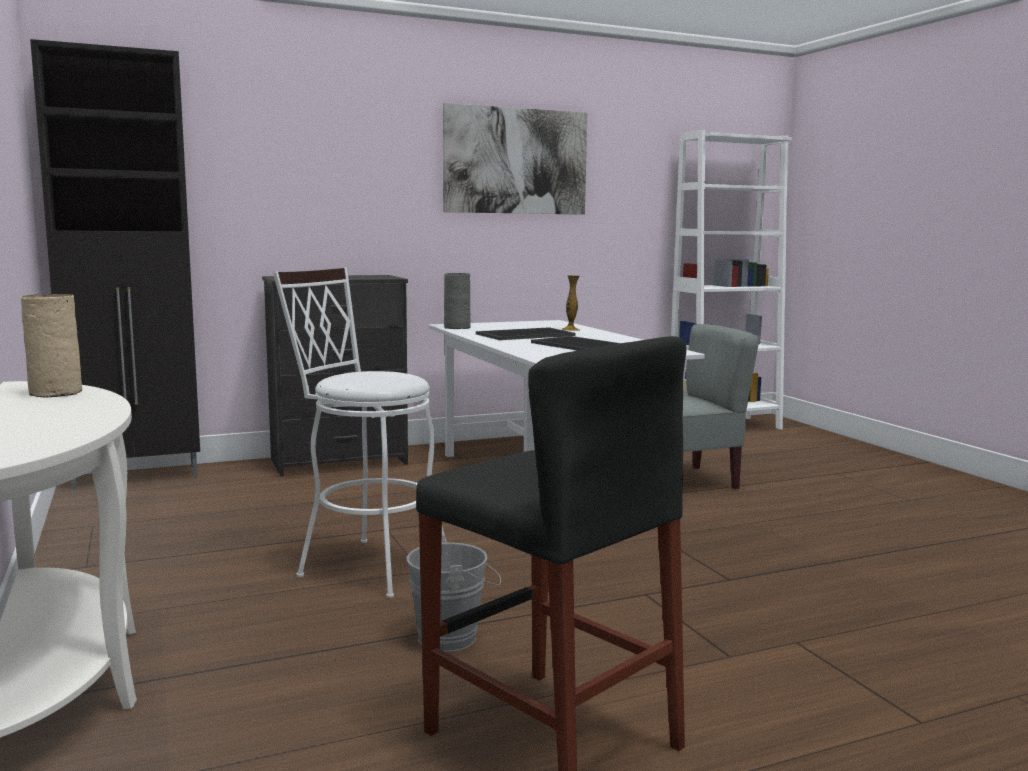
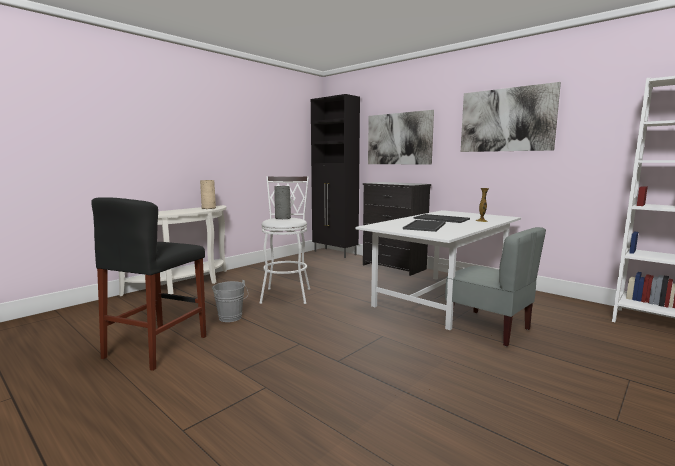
camera: 65 degrees right, 0 degrees up
(301, 178) = (399, 139): none -> picture
(456, 327) = (439, 212): grey vase -> grey vase (283, 218)

